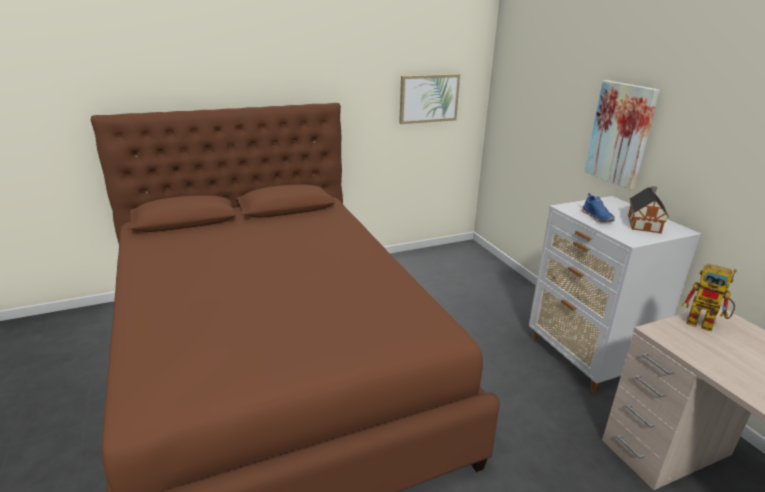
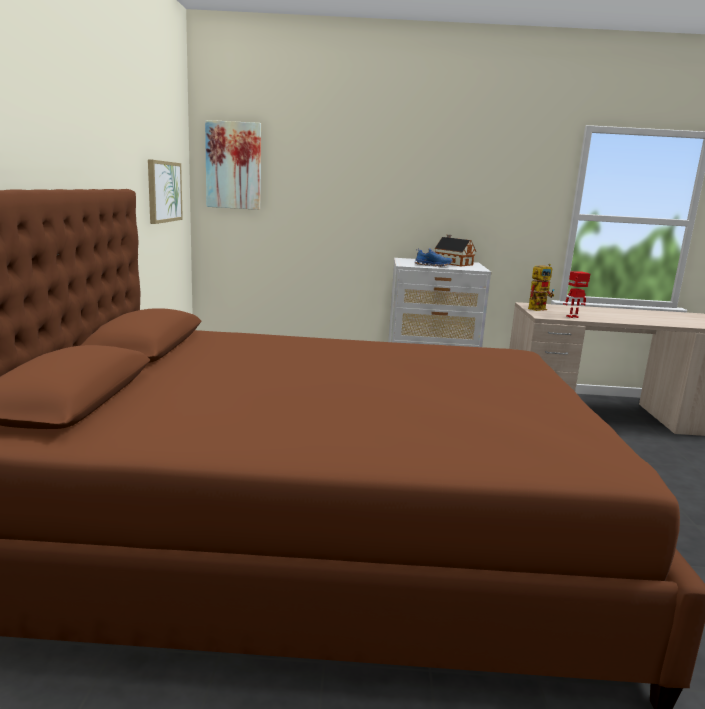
camera: 65 degrees left, 10 degrees down
(620, 134) = (389, 204): picture -> picture (233, 165)
(704, 356) = (573, 317): none -> toy robot

